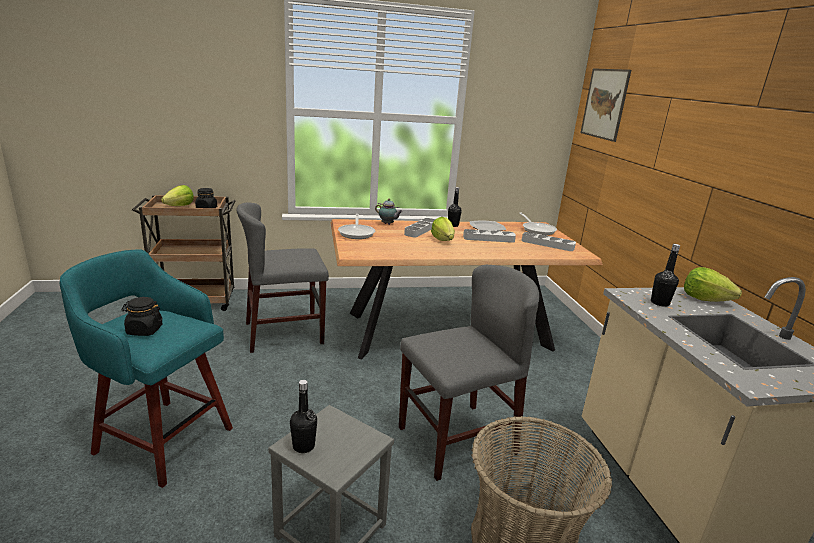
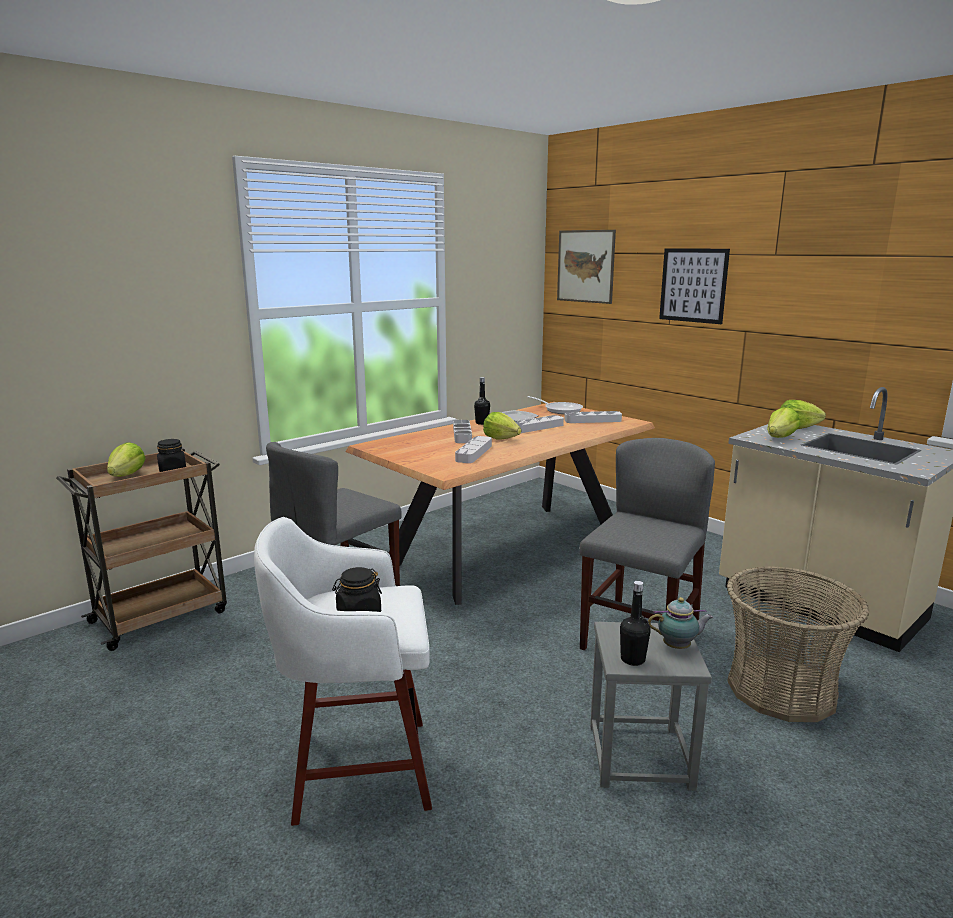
camera: 30 degrees left, 5 degrees down
(162, 438) = (356, 769): turquoise stool -> white stool
(357, 233) = (406, 452): frying pan -> none
(388, 224) = (419, 437): teapot -> teapot (678, 647)
(400, 245) = (474, 453): none -> grey tray
(659, 303) = (780, 438): black bottle -> lettuce
(678, 132) = (693, 285): none -> picture

